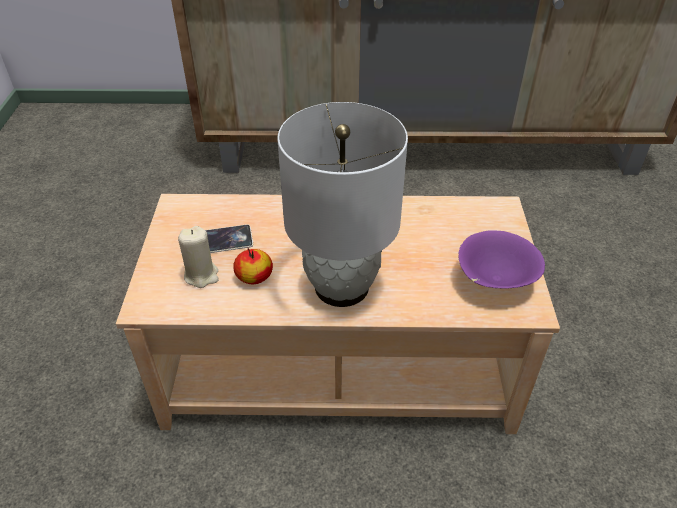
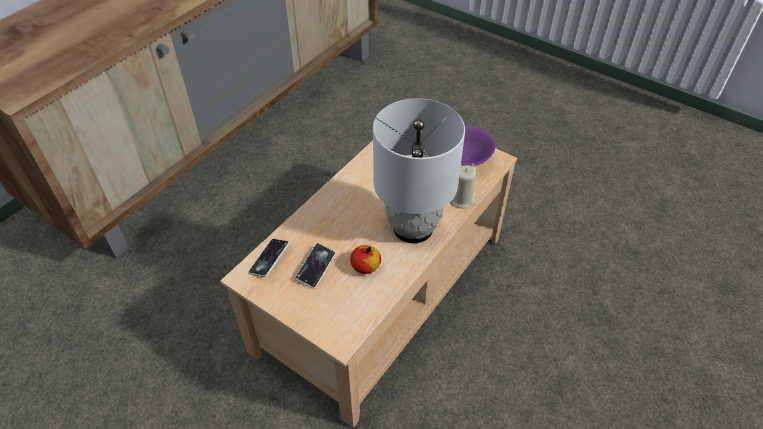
camera: 55 degrees left, 5 degrees up
(201, 275) = (339, 294): beige candle -> beige candle (462, 199)
(208, 208) = (269, 259): none -> phone

